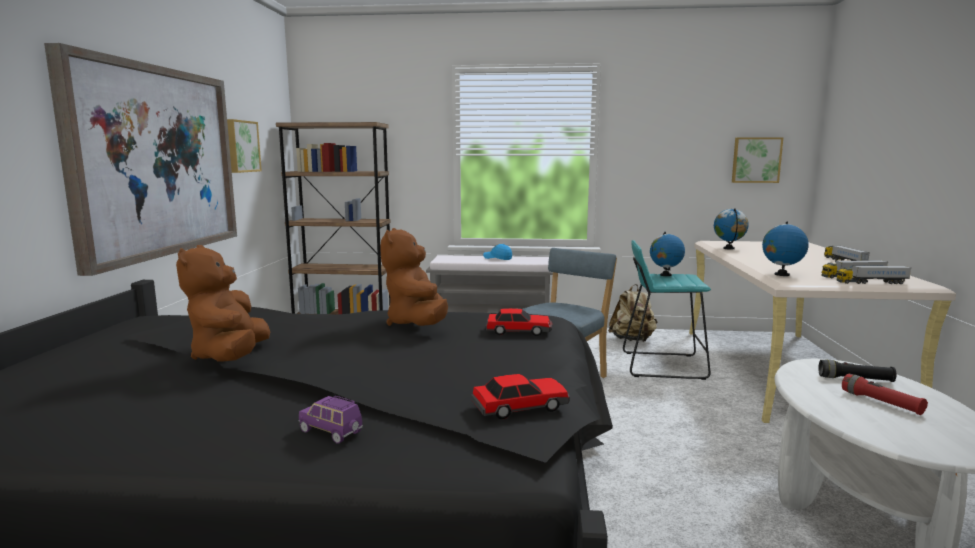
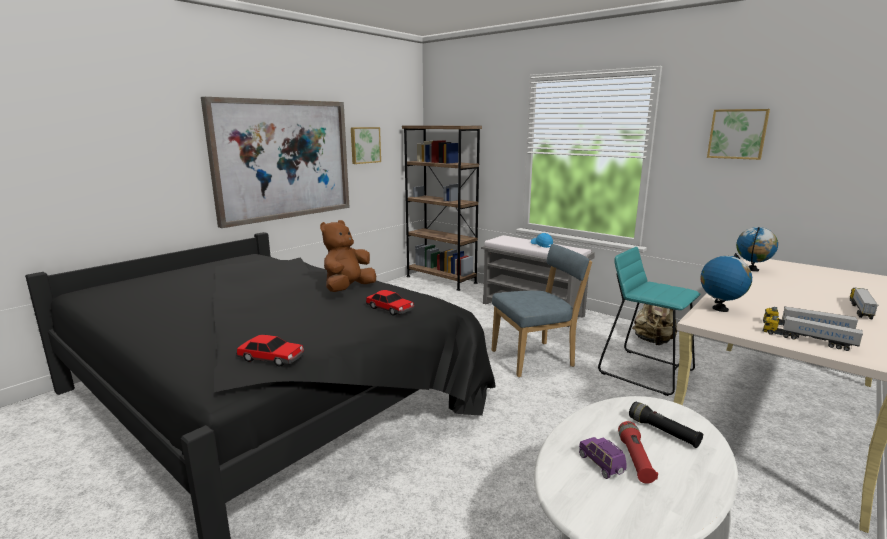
camera: 35 degrees right, 5 degrees up
(230, 357) = (231, 288): brown plush toy -> none
(331, 432) = (184, 342): purple toy car -> purple toy car (601, 465)
(665, 275) = (660, 285): globe -> none
(756, 160) = (839, 171): picture -> picture (737, 134)

